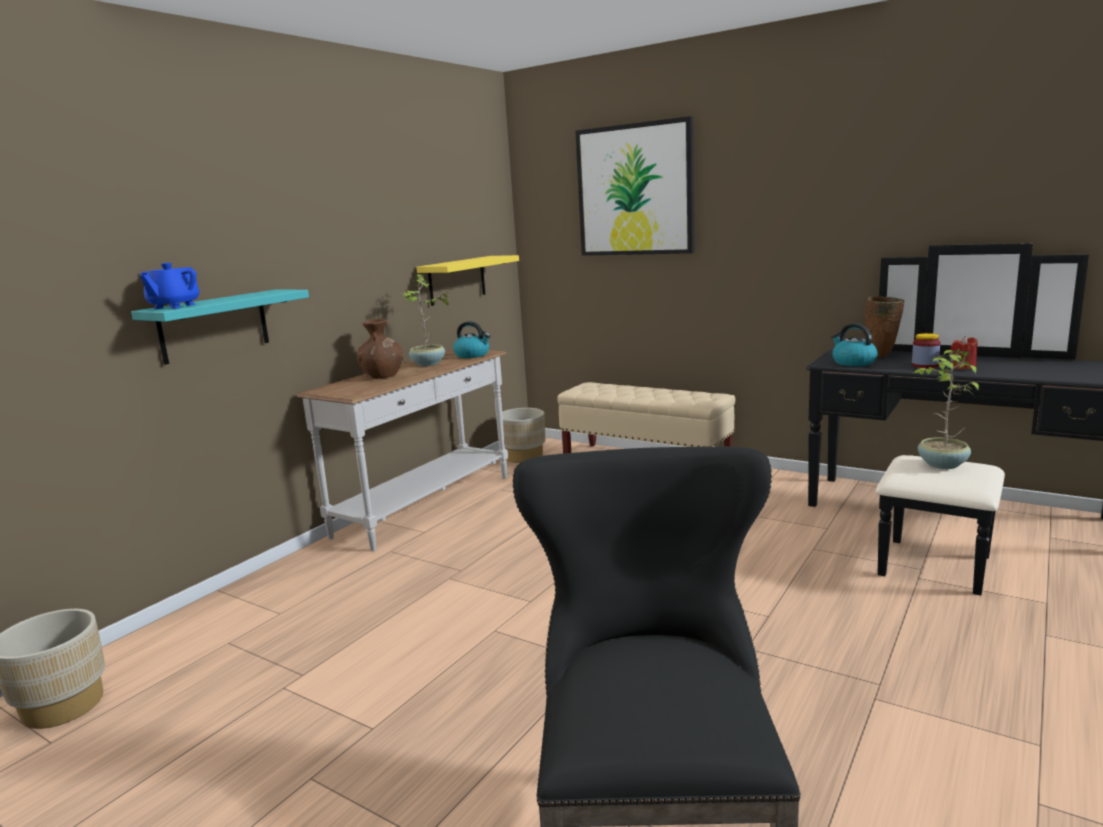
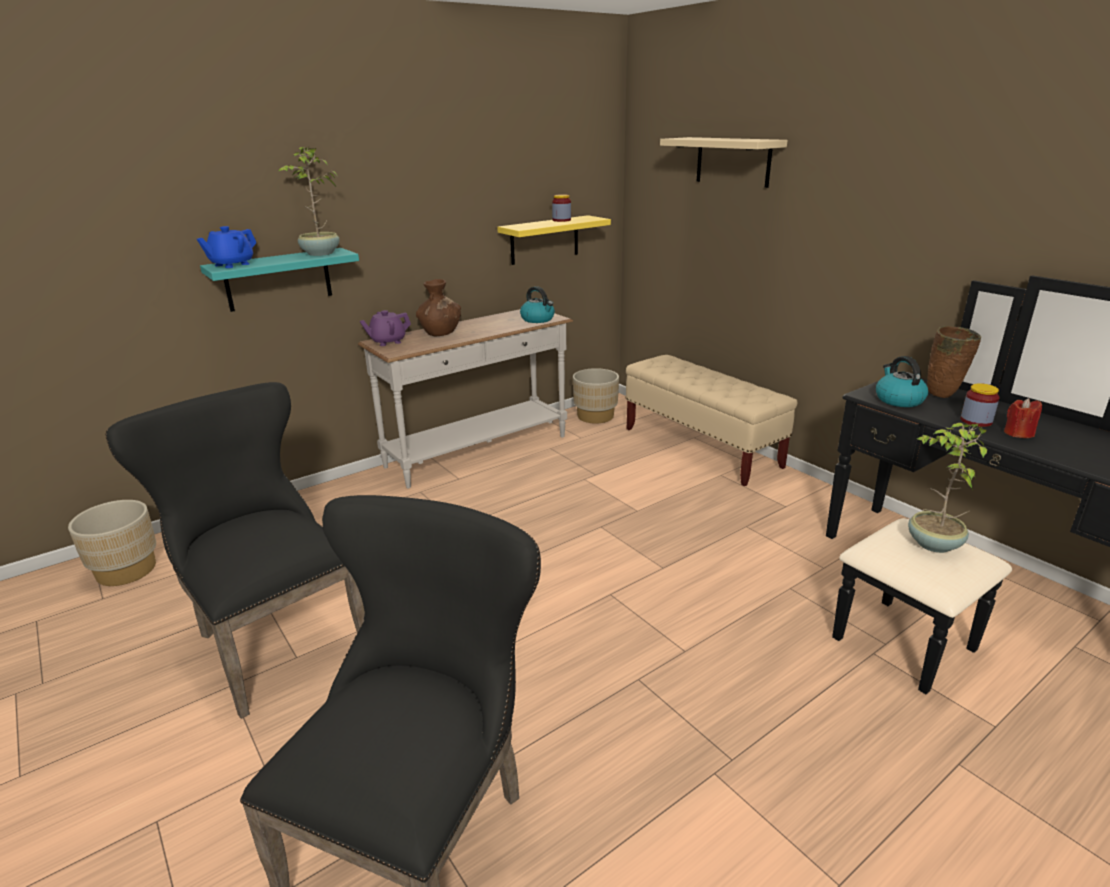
camera: 20 degrees right, 10 degrees up
(328, 719) = (273, 638): none -> black chair
(332, 389) = (387, 342): none -> purple teapot
(428, 364) = (490, 324): potted plant -> potted plant (320, 254)
(473, 259) = (561, 220): none -> jar
(635, 190) = (733, 161): picture -> beige shelf

